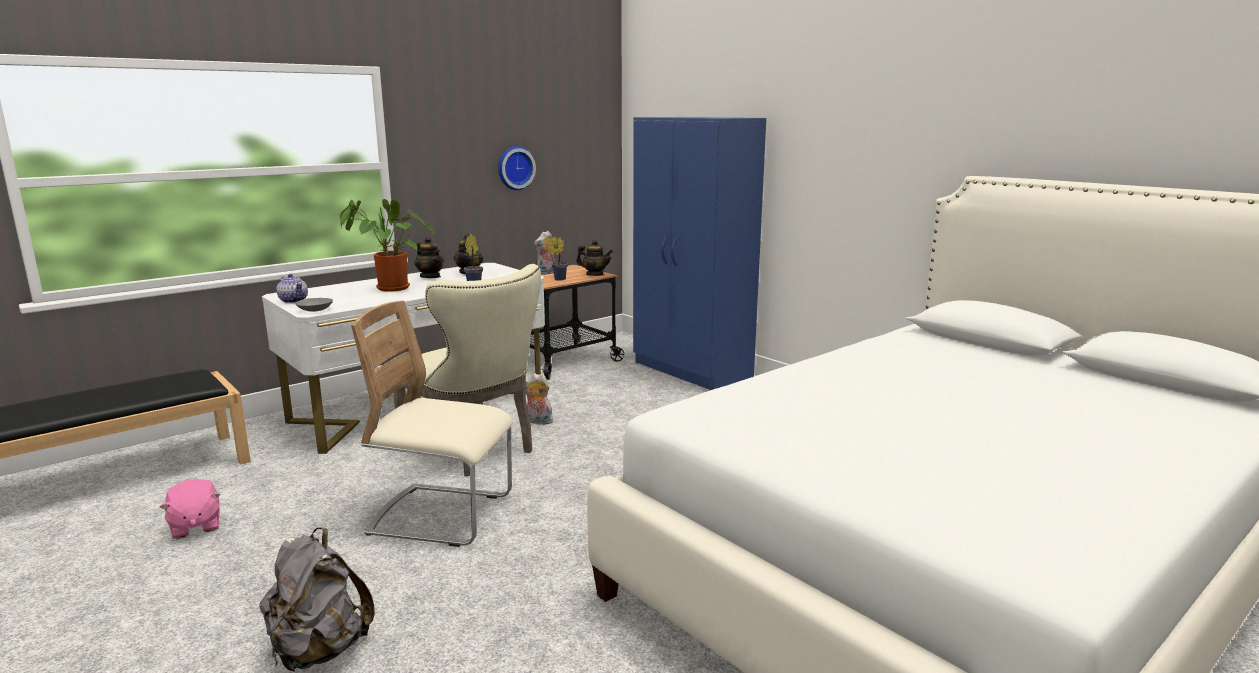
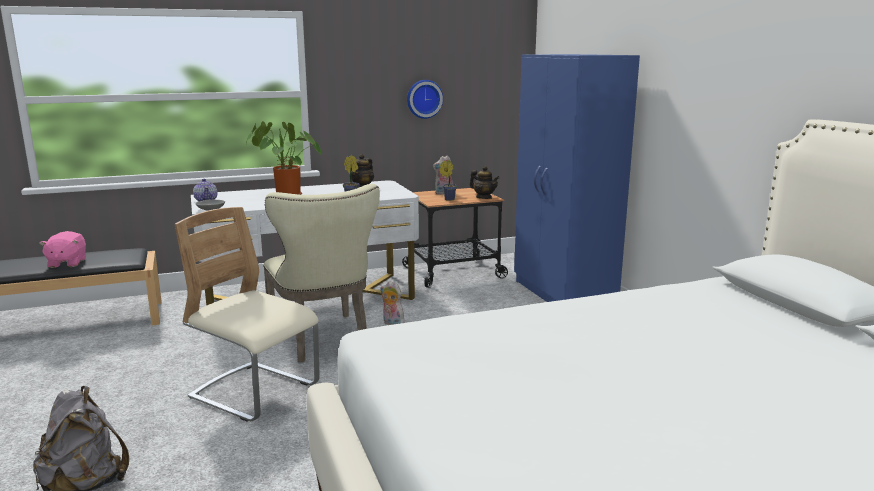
camera: 20 degrees right, 0 degrees up
(195, 526) = (86, 368): pink plush toy -> pink plush toy (67, 263)
(430, 276) = (328, 189): teapot -> none

